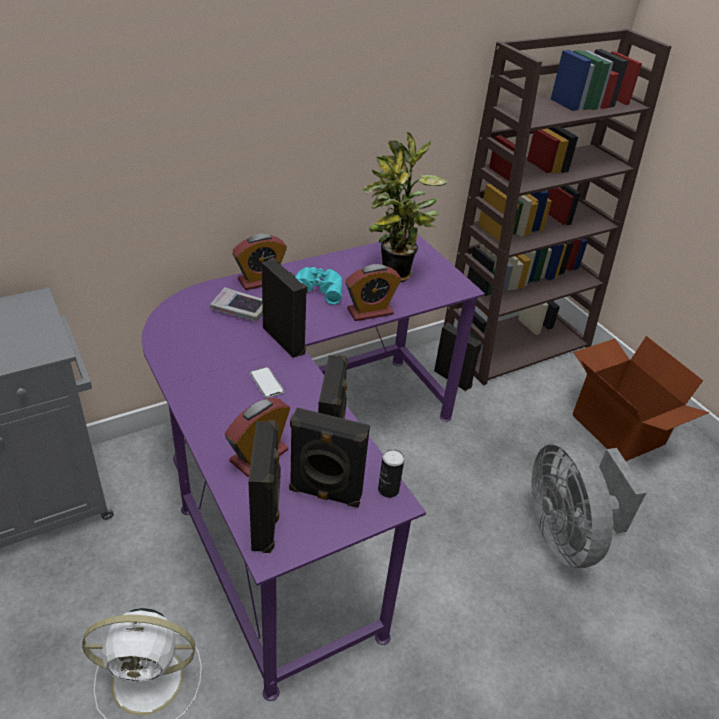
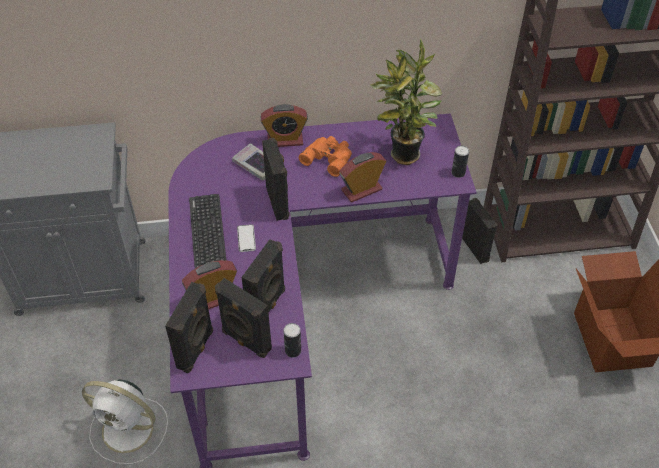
camera: 25 degrees right, 10 degrees up
(218, 390) = (208, 236): none -> keyboard
(317, 288) = (328, 157): turquoise binoculars -> orange binoculars
(370, 311) = (361, 190): alarm clock -> alarm clock turned 150 degrees clockwise
(457, 280) = (458, 173): none -> can
(566, 535) = (501, 421): grey fan -> none

